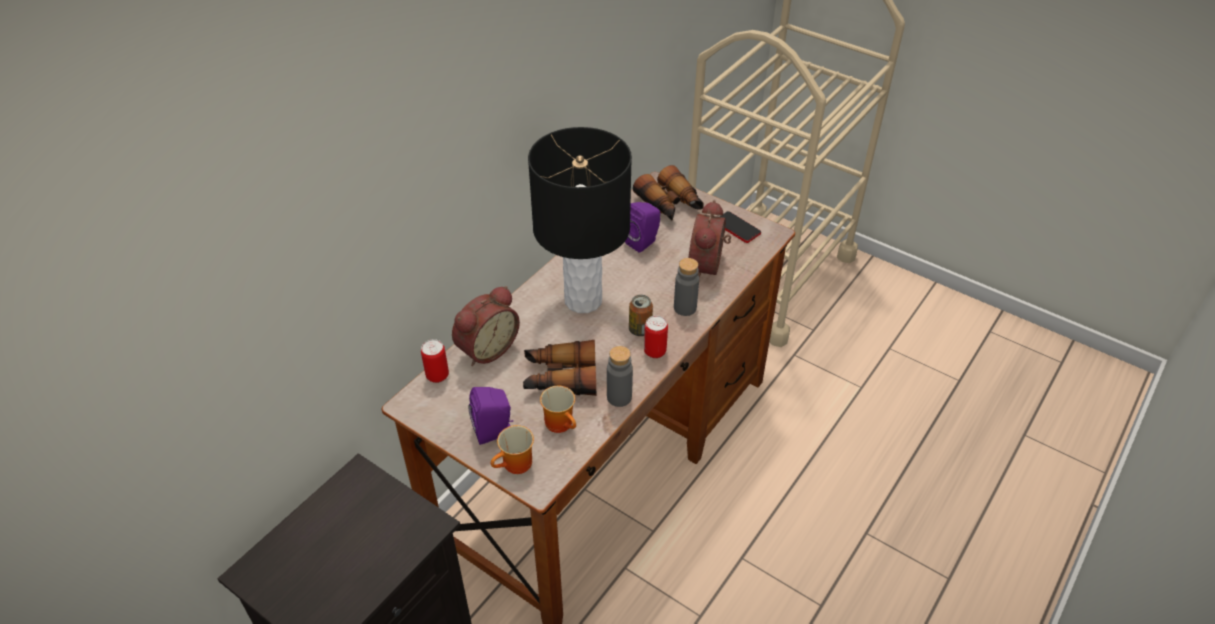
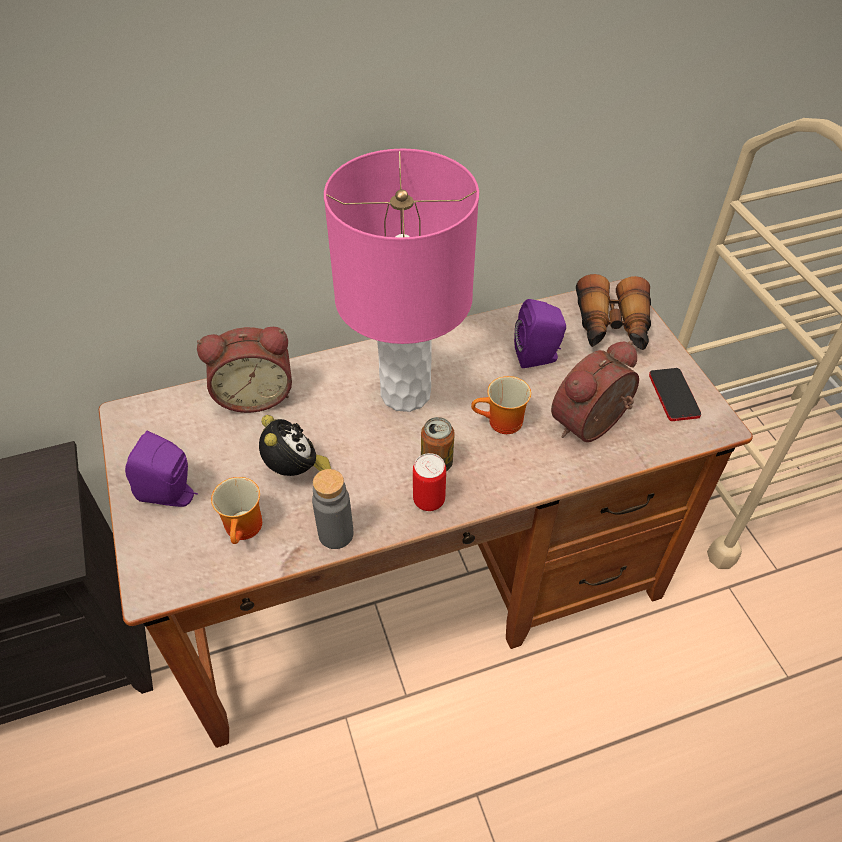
camera: 35 degrees right, 5 degrees up
(437, 376) = (181, 399): can -> none
(516, 466) = (153, 550): mug -> mug (501, 424)
(560, 377) = (295, 471): binoculars -> alarm clock
(583, 301) = (406, 394): black table lamp -> pink table lamp
(685, 308) = (515, 464): grey bottle -> none

